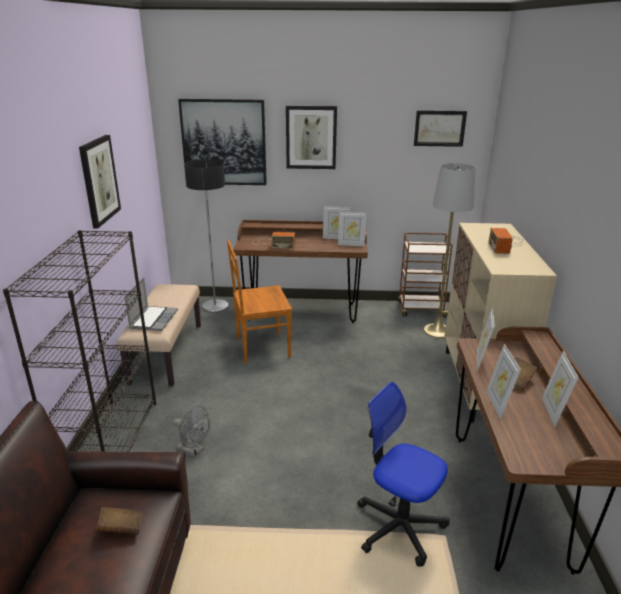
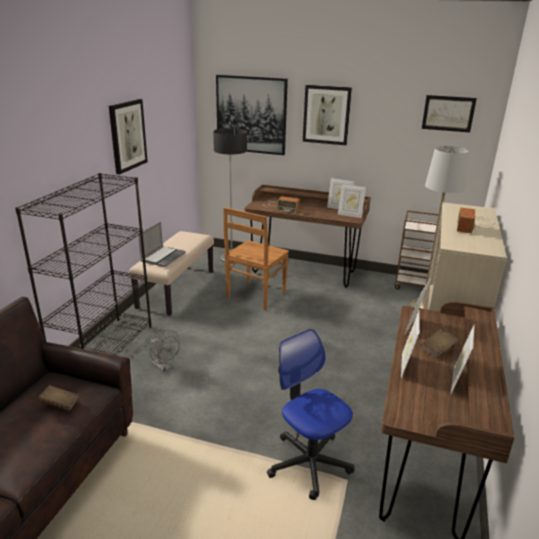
camera: 15 degrees right, 0 degrees up
(261, 347) = (255, 296): brown chair -> brown chair turned 60 degrees counterclockwise

